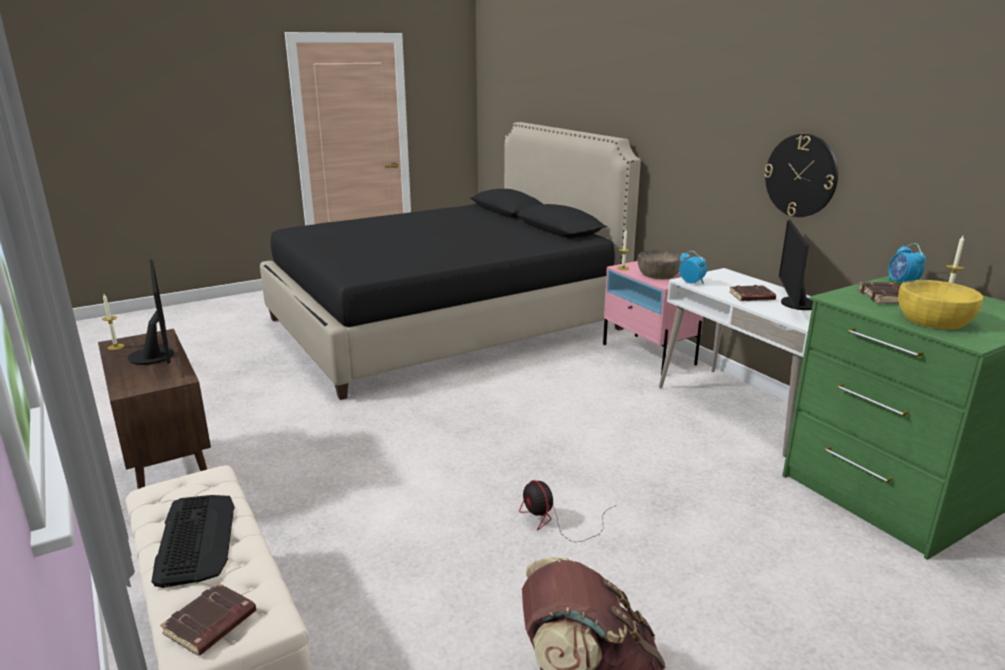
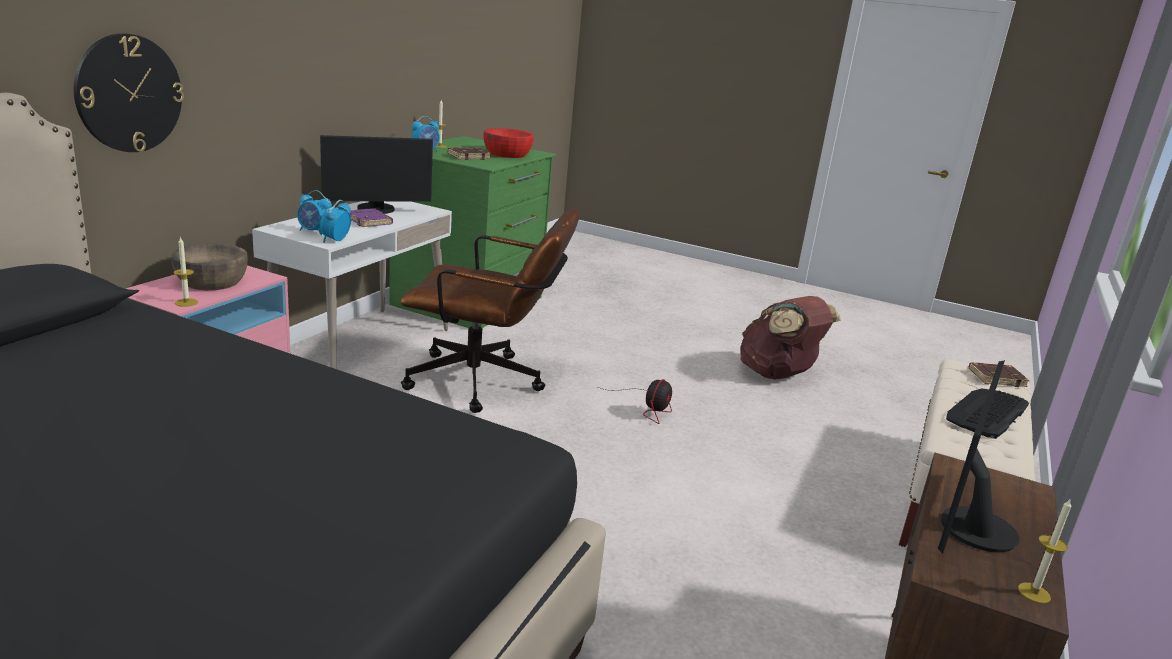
camera: 125 degrees left, 0 degrees up
(649, 448) = (486, 383): none -> brown office chair
(716, 280) = (314, 232): none -> alarm clock
(751, 297) = (370, 221): brown book -> purple book
(801, 175) = (301, 86): wall clock -> wall clock (129, 93)
(933, 319) = (507, 154): yellow bowl -> red bowl

